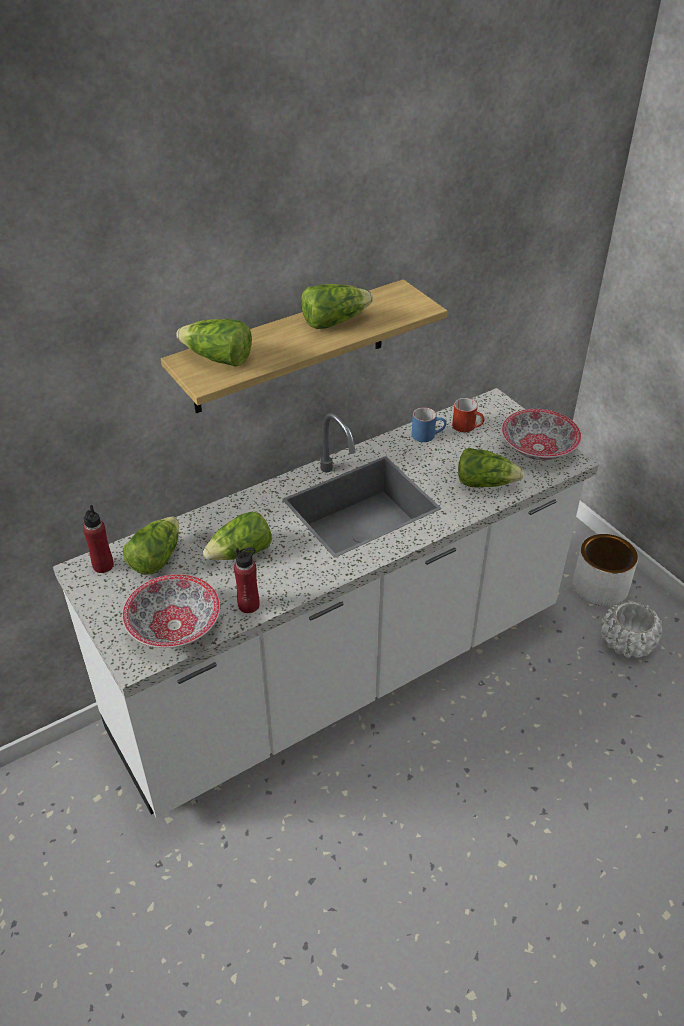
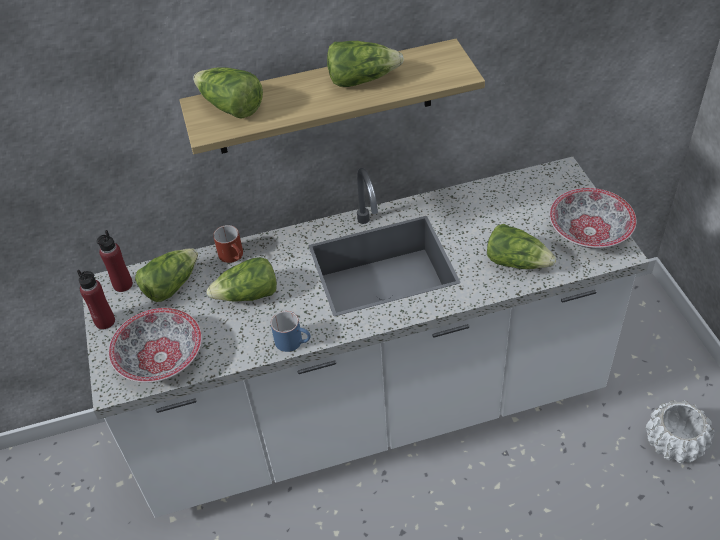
camera: 20 degrees right, 5 degrees up
(249, 605) = (235, 350): red bottle -> red bottle (105, 321)
(428, 435) = (478, 199): blue mug -> blue mug (294, 341)
(468, 427) = (524, 196): red mug -> red mug (234, 256)
(599, 587) = (666, 376): white planter -> none

